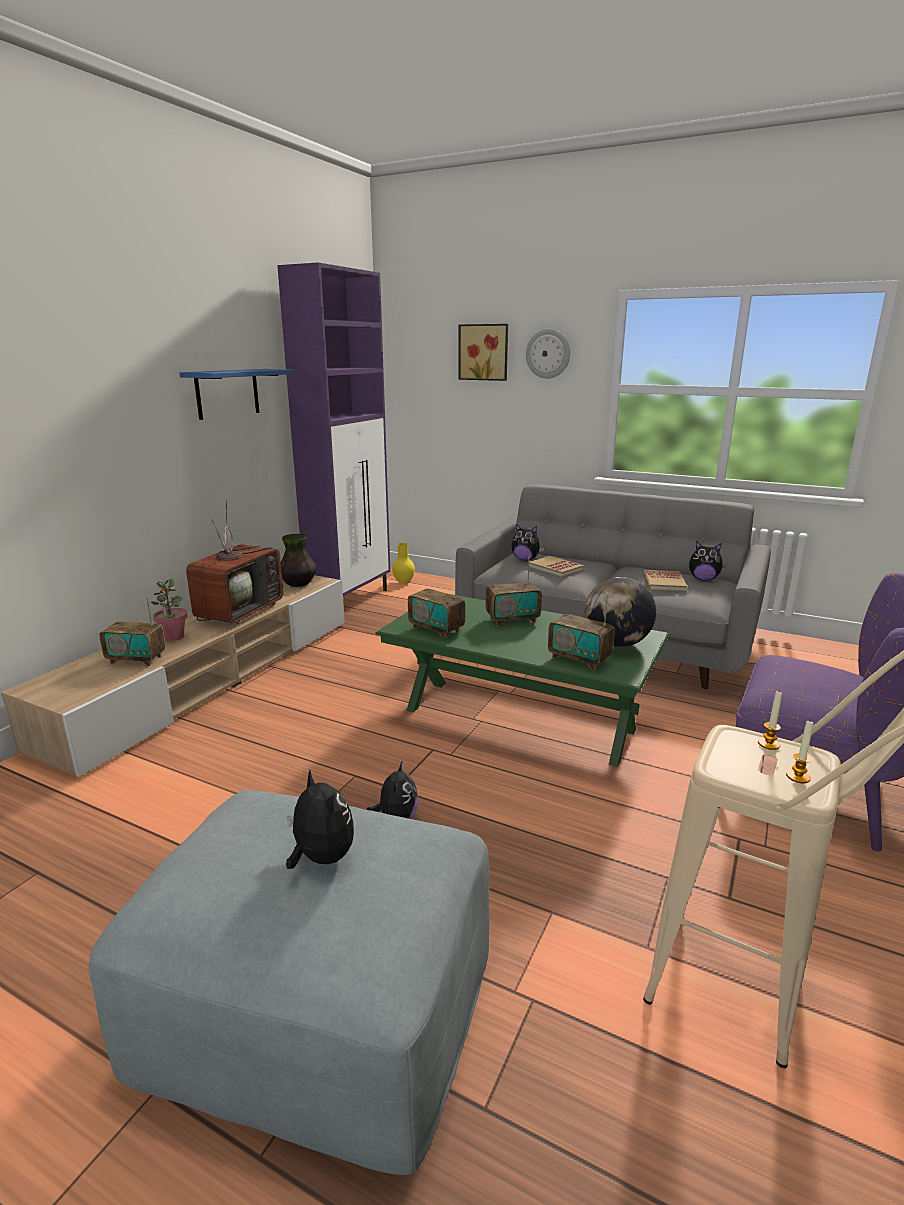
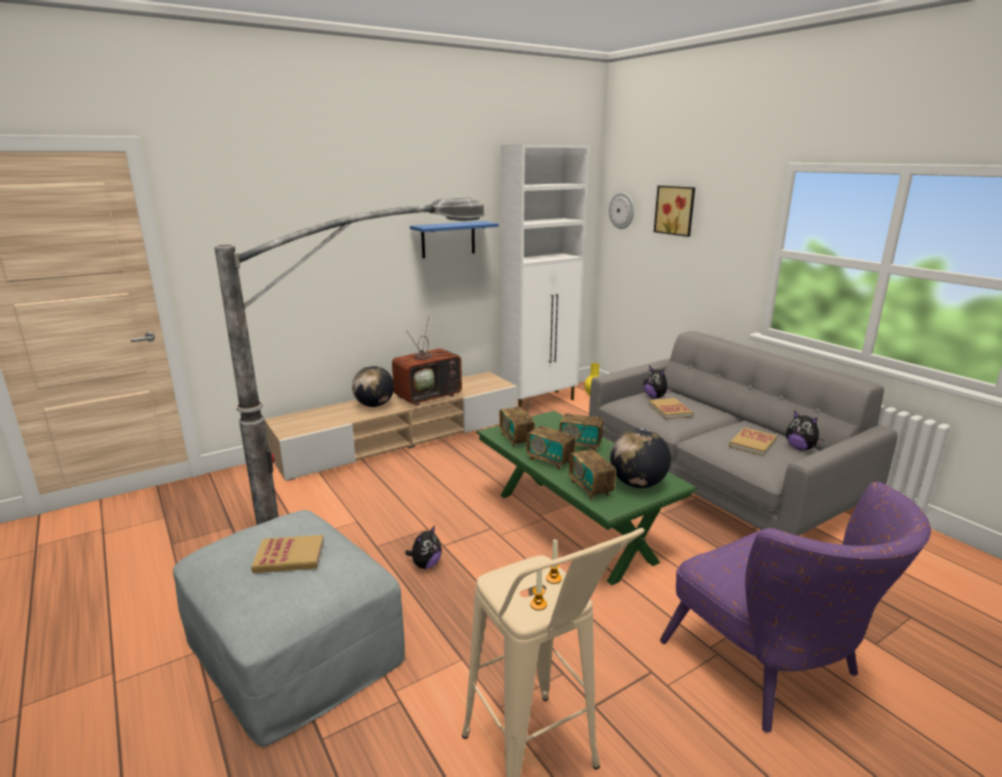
camera: 30 degrees right, 0 degrees up
(136, 660) = (342, 416): radio -> radio (550, 461)
(173, 637) = (374, 405): potted plant -> globe
(257, 768) = (377, 505): none -> floor lamp
(298, 584) = (484, 383): vase -> none
(321, 857) = (289, 557): plush toy -> book
(351, 599) = (540, 402): purple cabinet -> white cabinet
(548, 354) = (725, 216): wall clock -> wall clock (622, 210)

